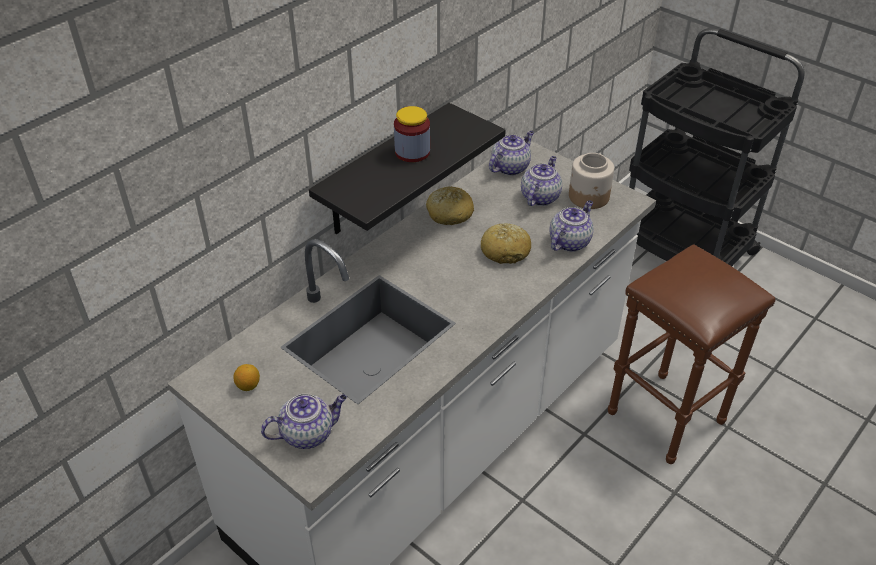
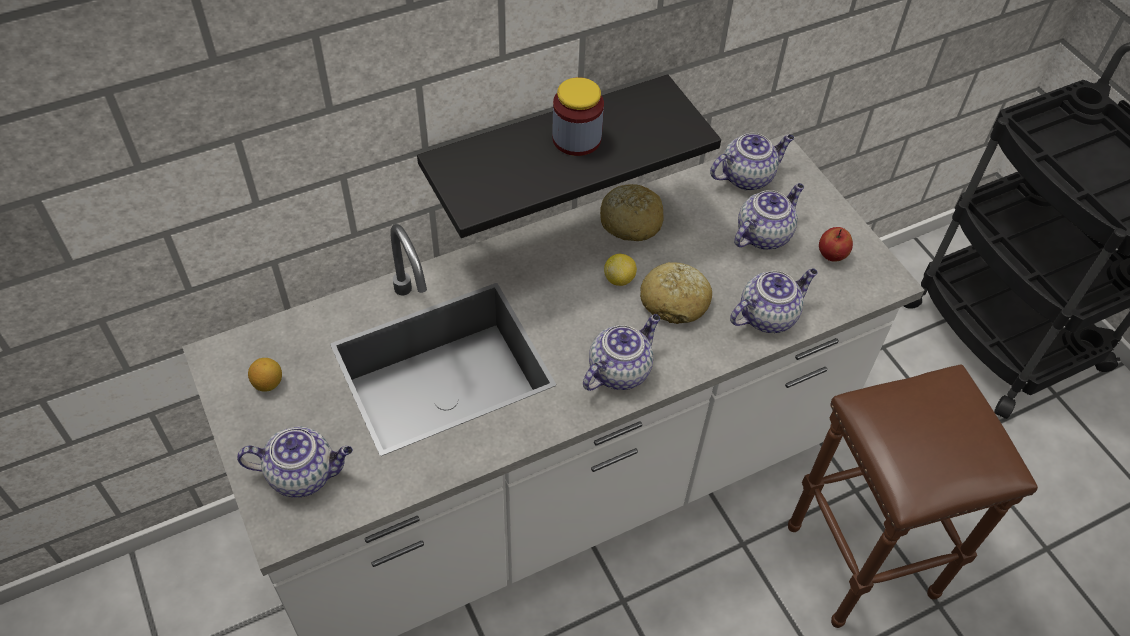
camera: 20 degrees right, 10 degrees up
(461, 249) = (619, 279): none -> lemon
(492, 301) = (619, 370): none -> teapot
(589, 197) = (831, 255): jar -> apple

